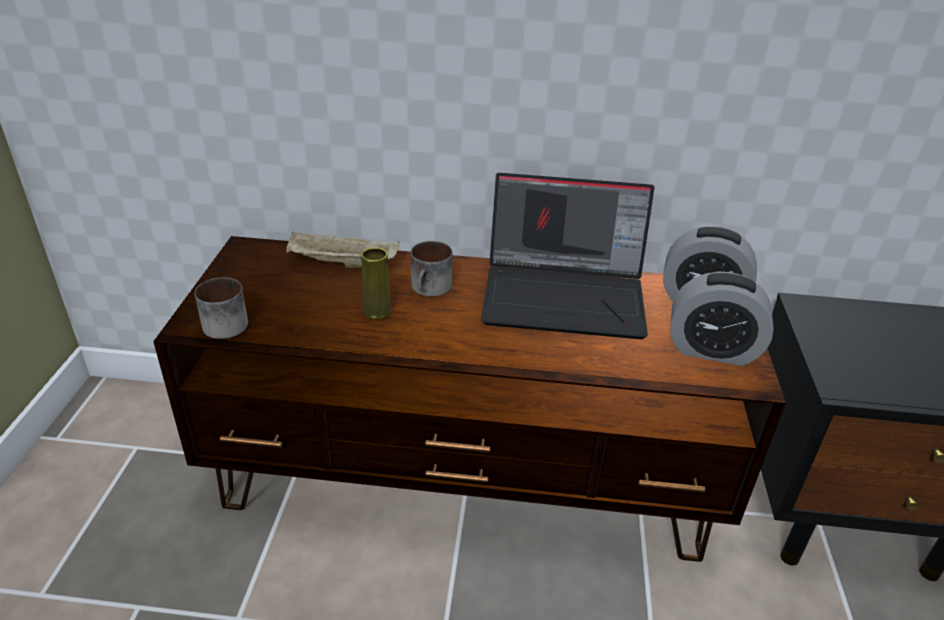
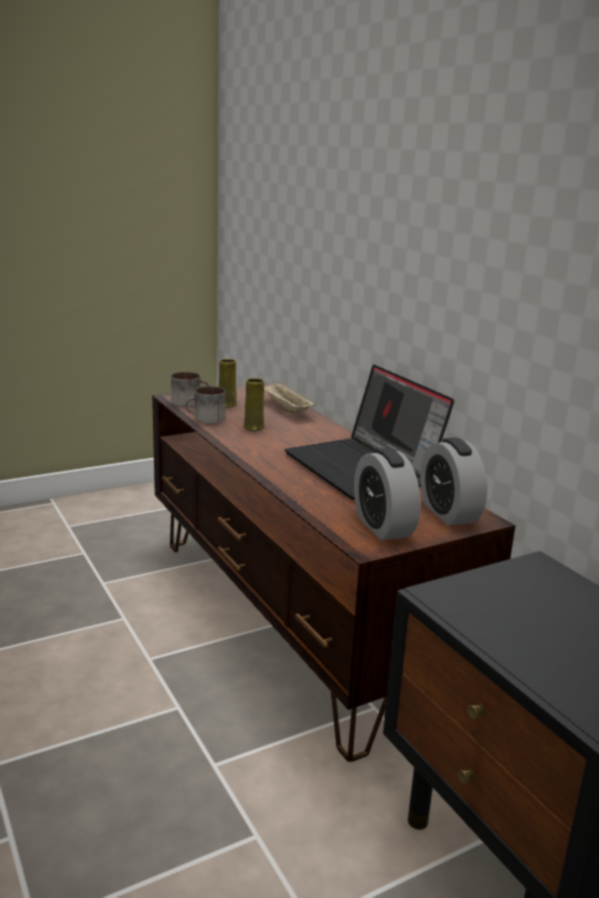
camera: 55 degrees right, 15 degrees down
(275, 297) = (227, 404): none -> yellow vase
(431, 289) = (301, 433): mug -> mug (206, 419)

